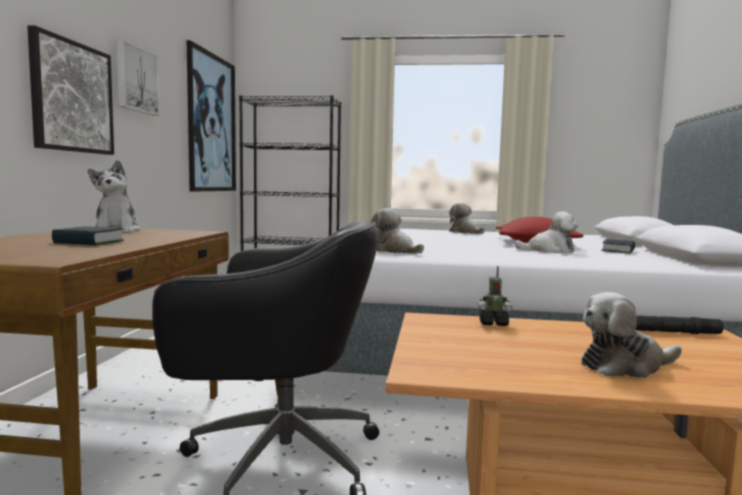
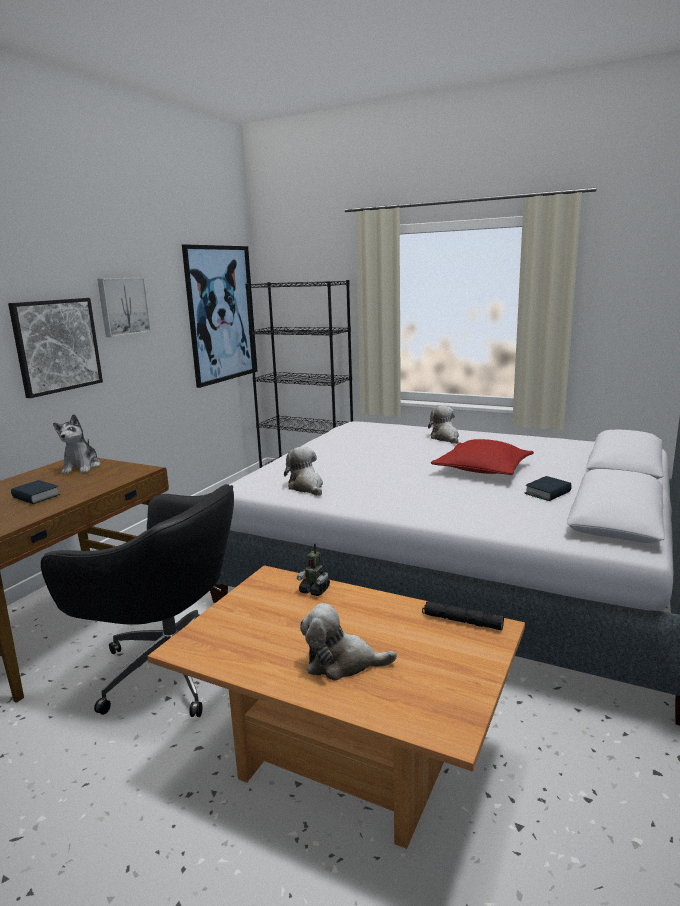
camera: 20 degrees right, 10 degrees up
(549, 250) = (466, 490): plush toy -> none

